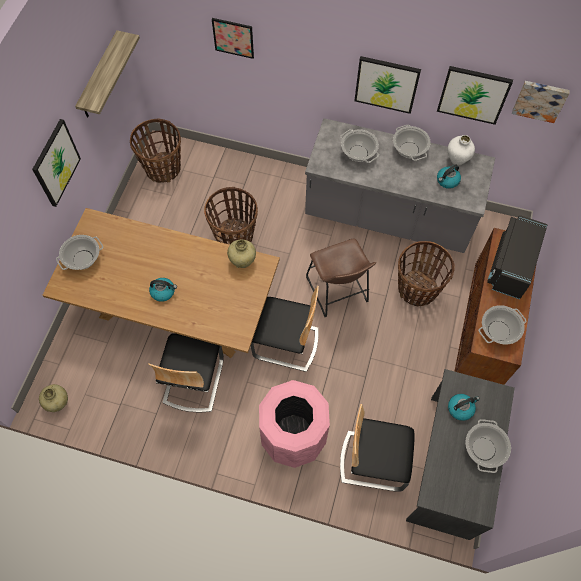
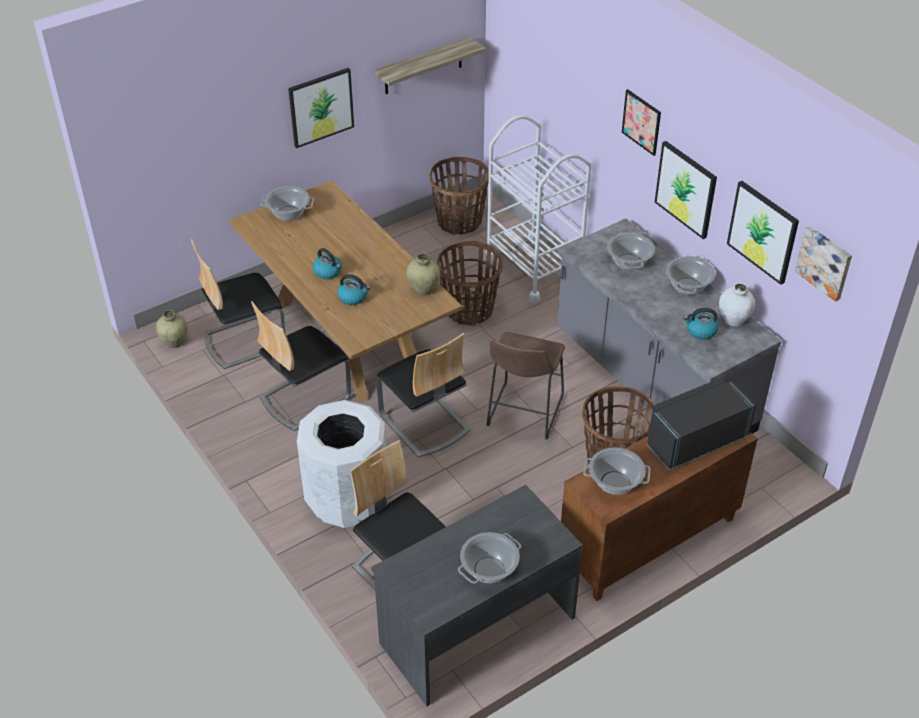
camera: 40 degrees right, 20 degrees down
(107, 365) = (244, 340): none -> chair
(233, 38) = (565, 82): picture -> picture (641, 122)
(245, 176) = (533, 268): none -> white cart
(293, 436) = (347, 499): pink trash can -> white trash can
(460, 408) = (504, 524): kettle -> kettle (353, 297)

